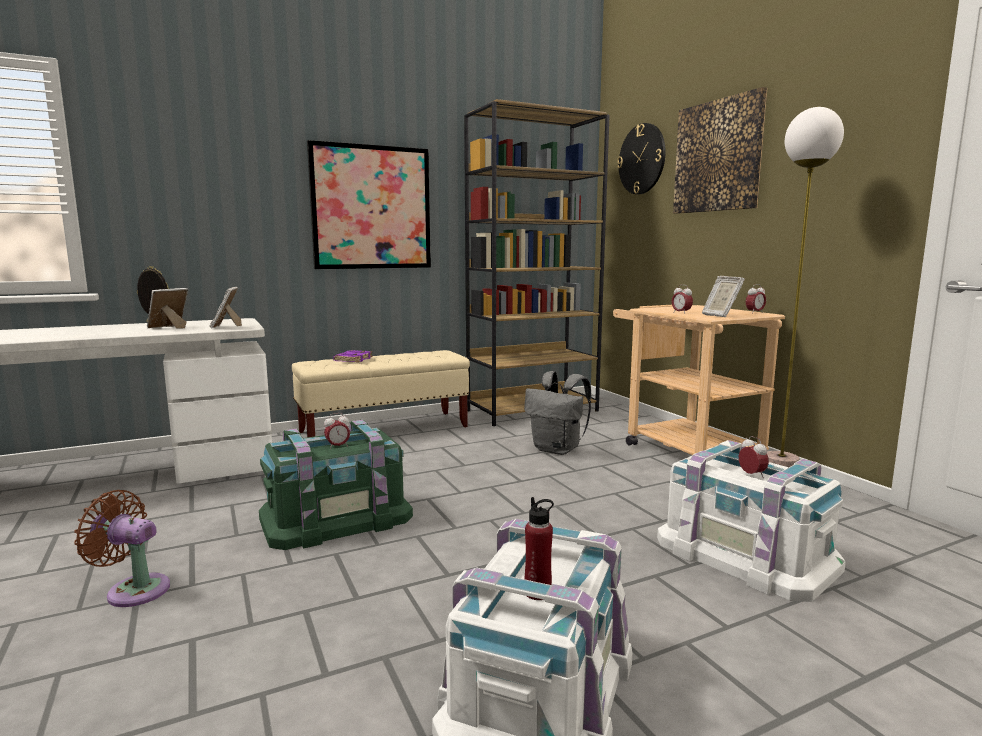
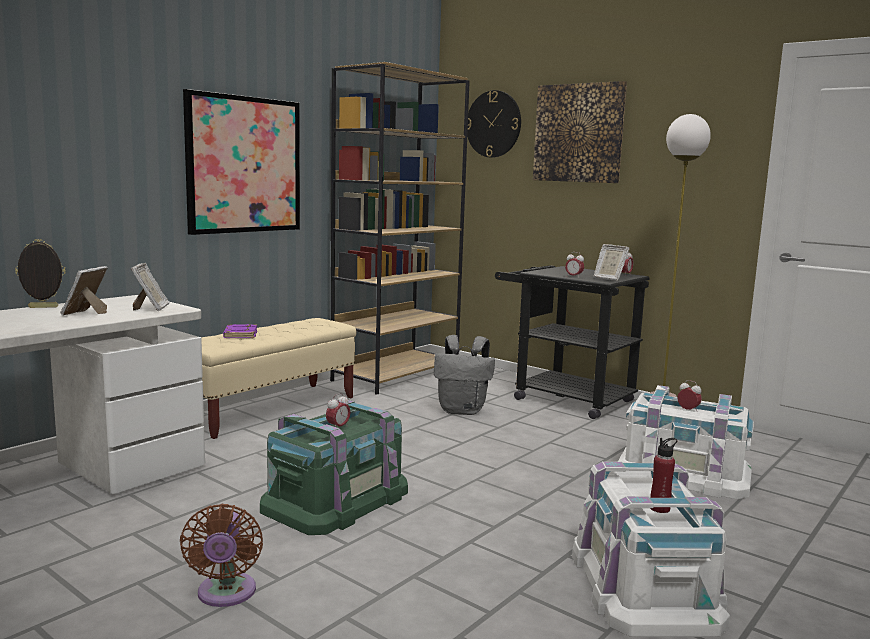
camera: 25 degrees left, 0 degrees up
(134, 589) = (225, 594): brown fan -> brown fan turned 90 degrees counterclockwise
(226, 326) = (151, 309): picture frame -> picture frame turned 150 degrees counterclockwise
(683, 449) = (564, 398): beige cart -> black cart

